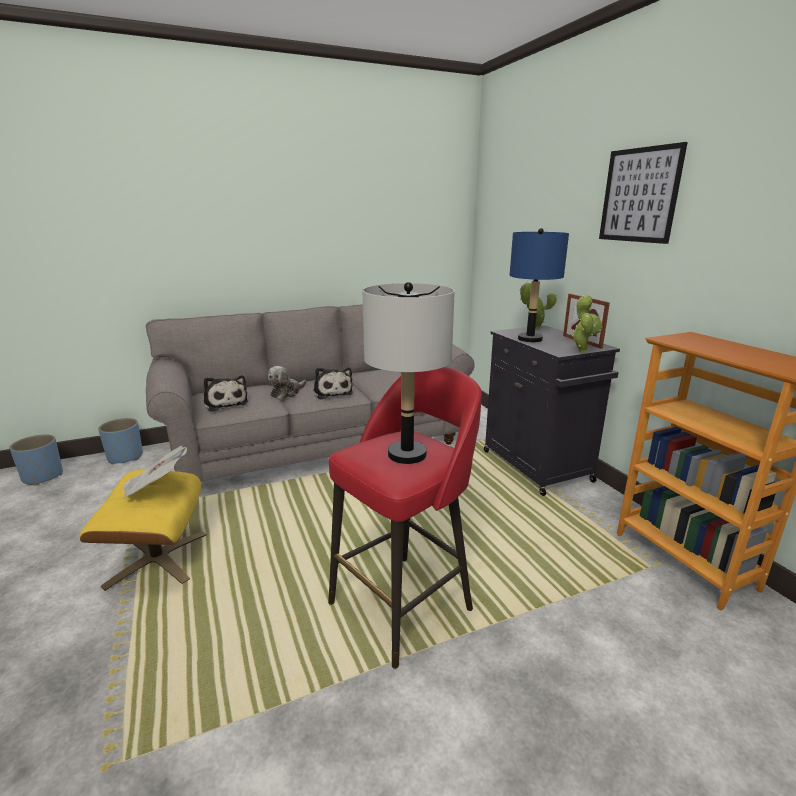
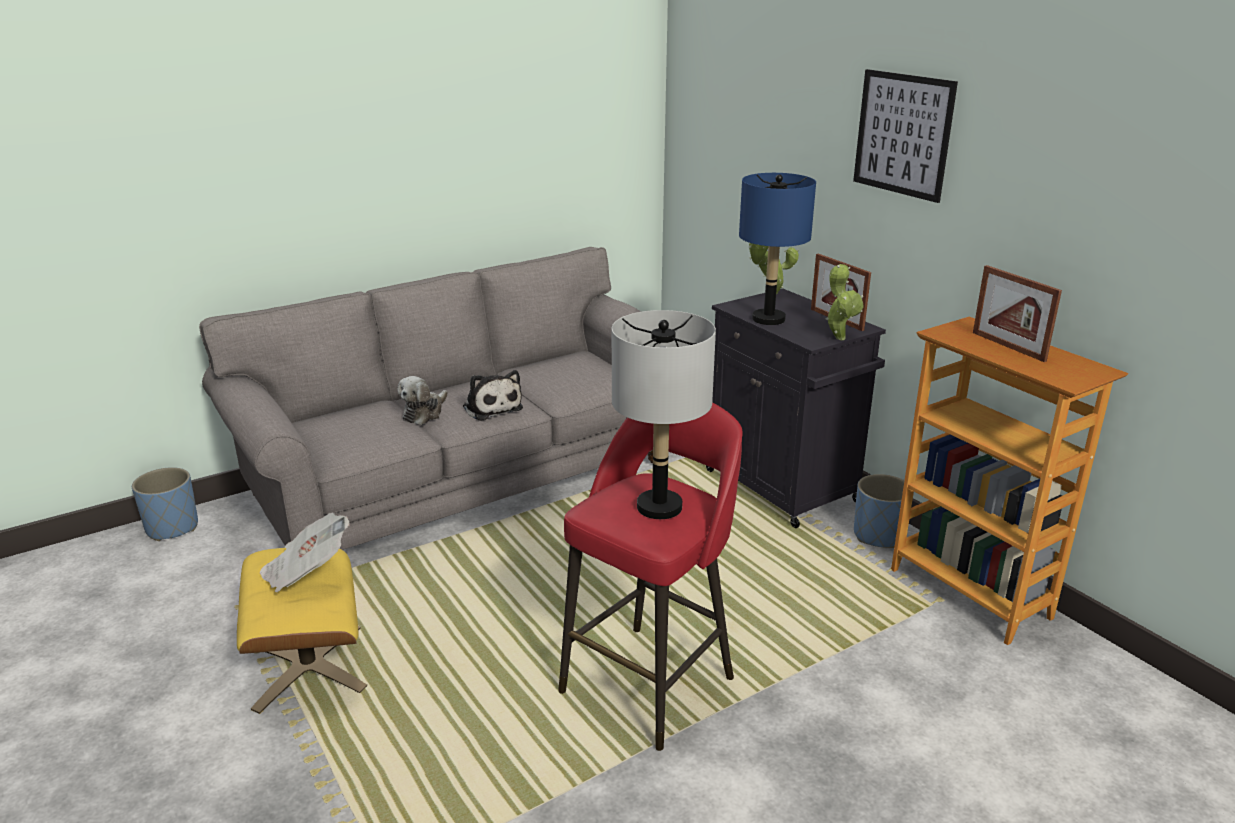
camera: 10 degrees left, 5 degrees up
(43, 477) = (58, 571): blue planter -> blue planter (878, 535)
(225, 403) = (345, 439): plush toy -> none
(728, 348) = (1008, 346): none -> picture frame

